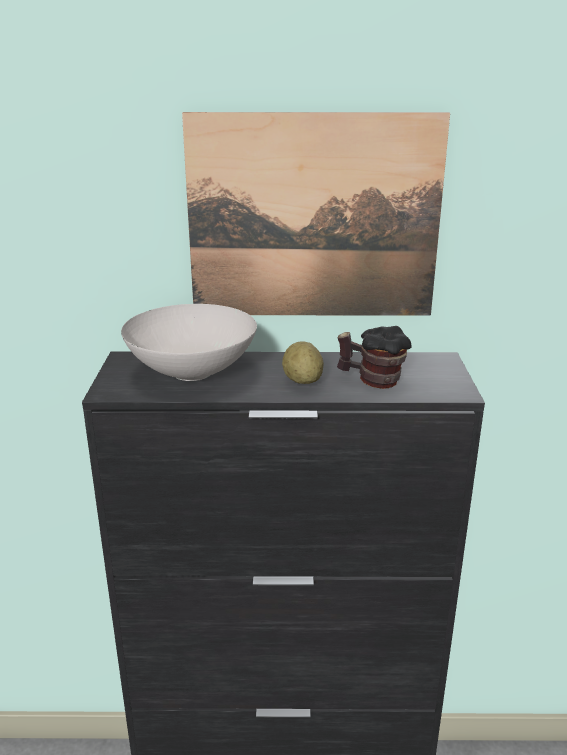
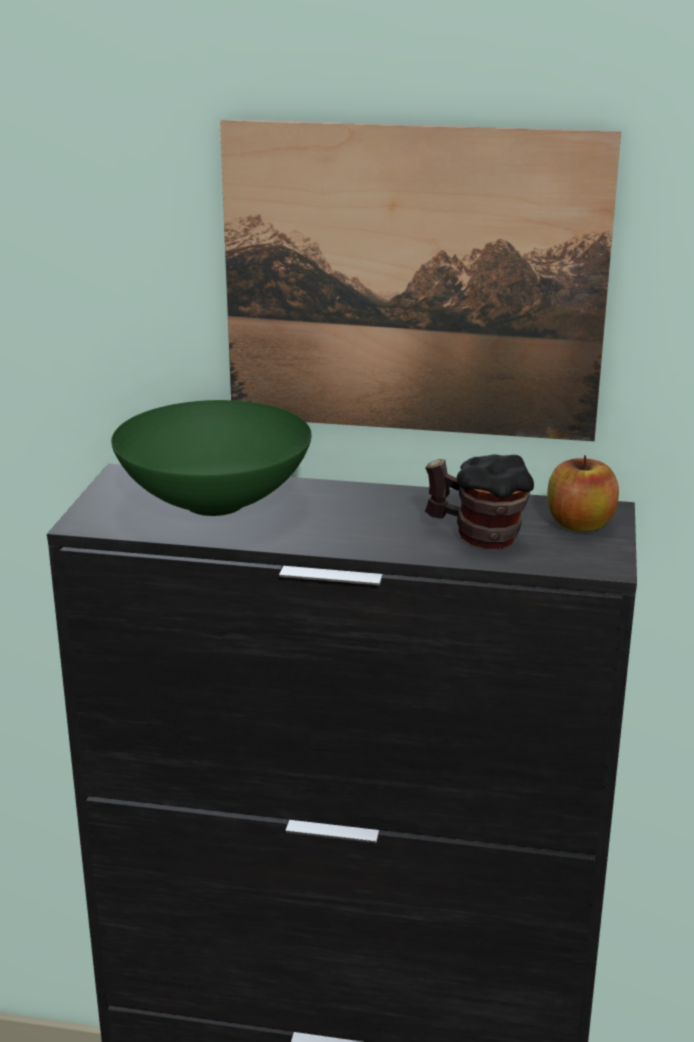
camera: 10 degrees right, 0 degrees up
(190, 373) = (211, 503): white bowl -> green bowl
(302, 381) = (372, 528): potato -> none
(432, 368) = (580, 524): none -> apple

